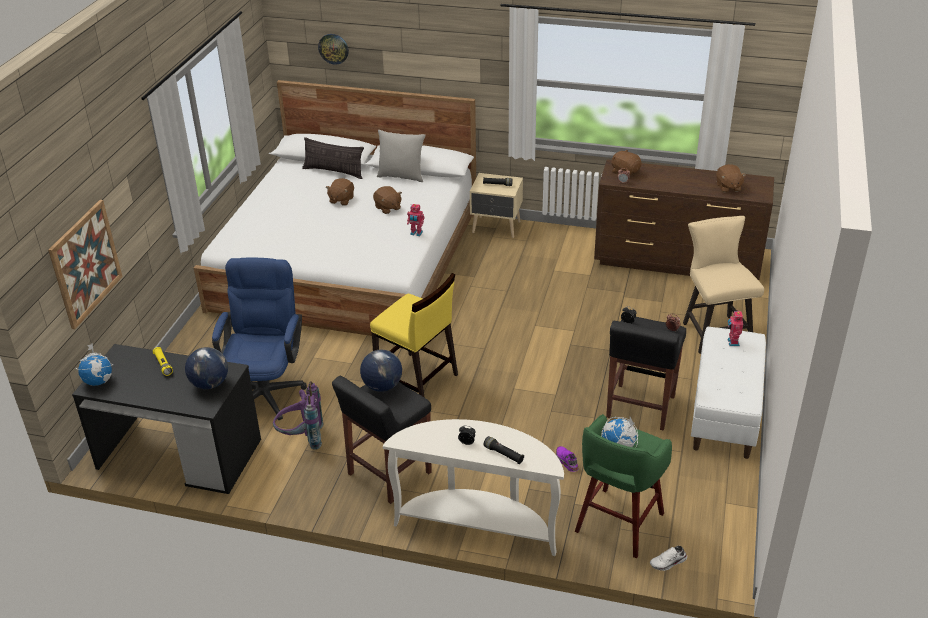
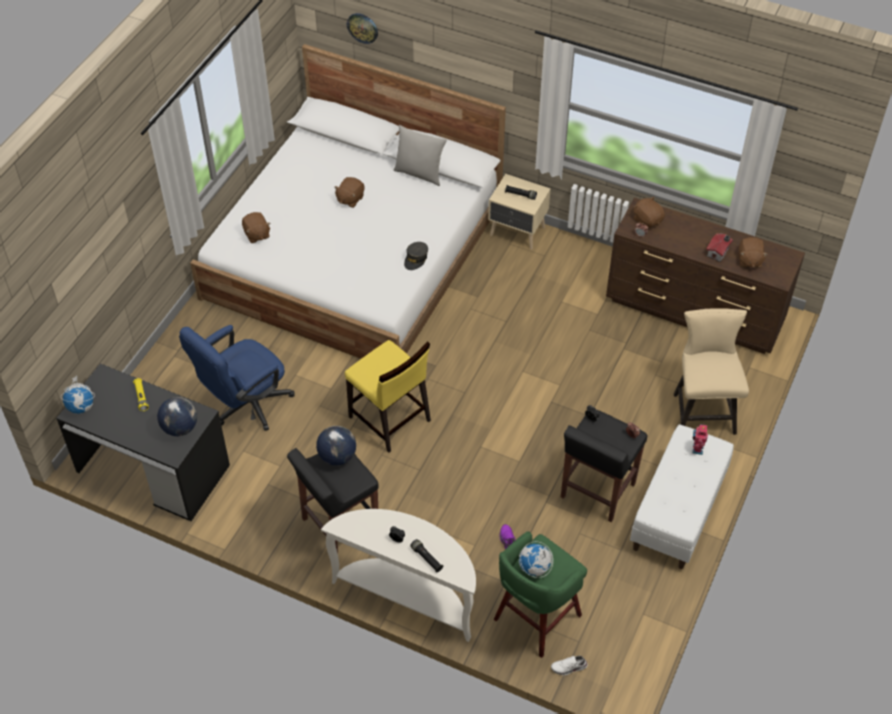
camera: 10 degrees right, 15 degrees up
(85, 263) = (76, 294): picture -> none
(267, 389) = (245, 406): blue office chair -> blue office chair turned 150 degrees counterclockwise
(301, 438) = (267, 470): purple backpack -> none
(334, 171) = (350, 155): pillow -> none
(387, 208) = (395, 218): brown plush toy -> brown plush toy (256, 234)
(416, 233) = (416, 259): toy robot -> grey cap
(698, 185) = (718, 252): none -> toy house

